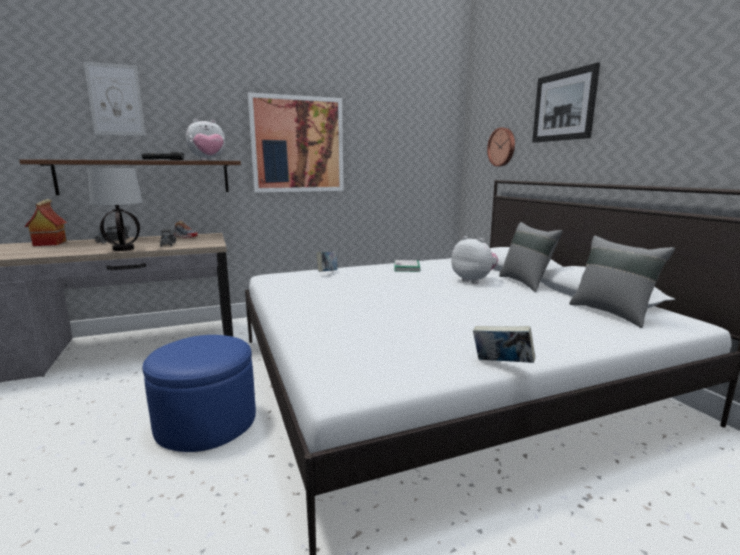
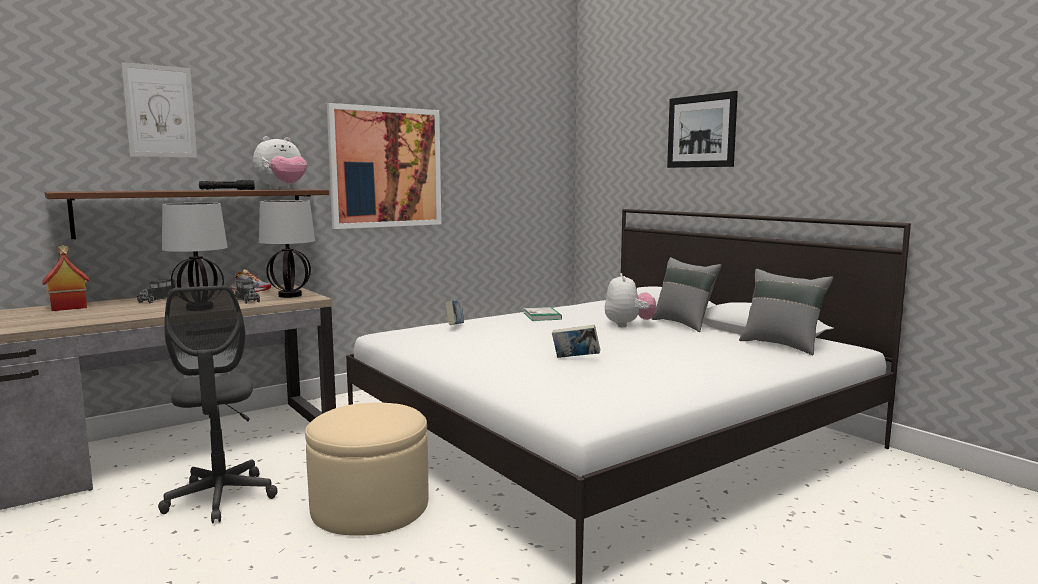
camera: 15 degrees left, 5 degrees down
(113, 396) = (221, 498): none -> grey office chair
(202, 242) = (291, 295): none -> table lamp
(206, 422) = (370, 507): blue ottoman -> beige ottoman
(473, 280) = (628, 325): plush toy -> plush toy turned 60 degrees clockwise
(501, 364) = (712, 391): book -> book (575, 359)
(502, 147) = (629, 170): wall clock -> none

